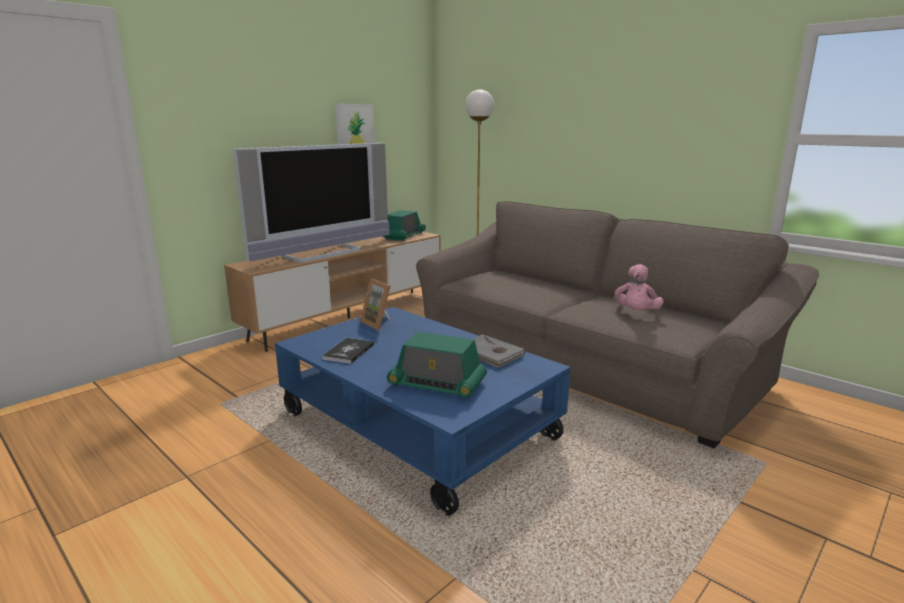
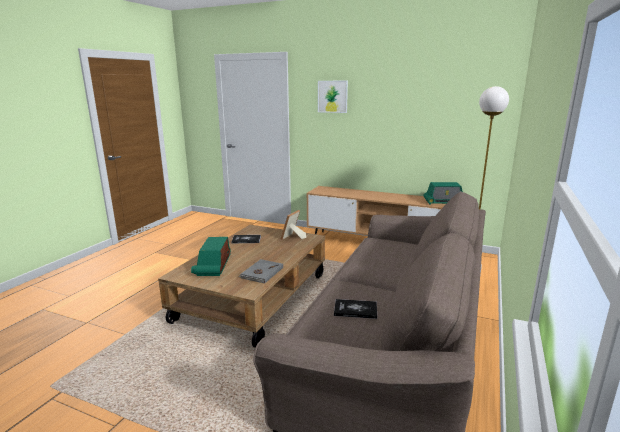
camera: 70 degrees right, 0 degrees up
(324, 253) = (365, 195): television -> none
(355, 127) = (425, 113): picture -> picture (332, 96)
(417, 425) = (254, 297): blue coffee table -> brown coffee table
(636, 313) = (355, 310): pink plush toy -> book

